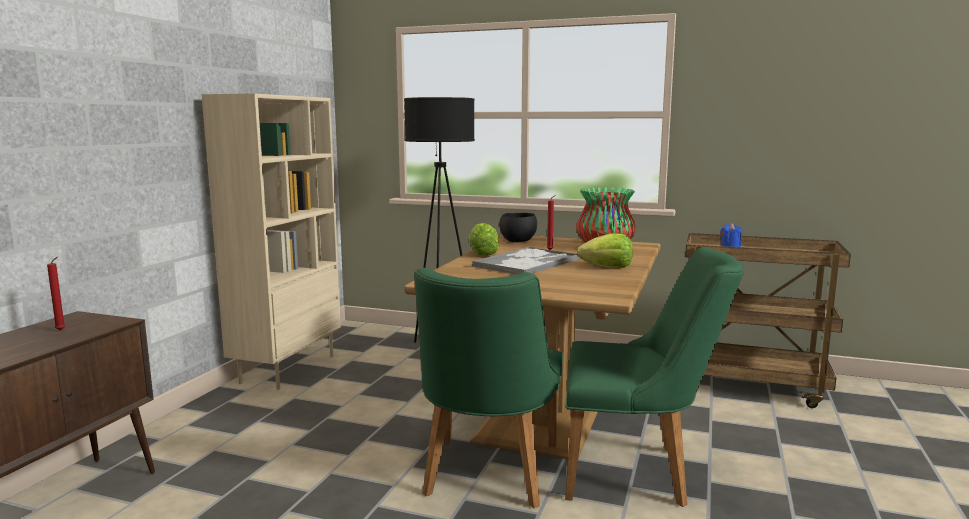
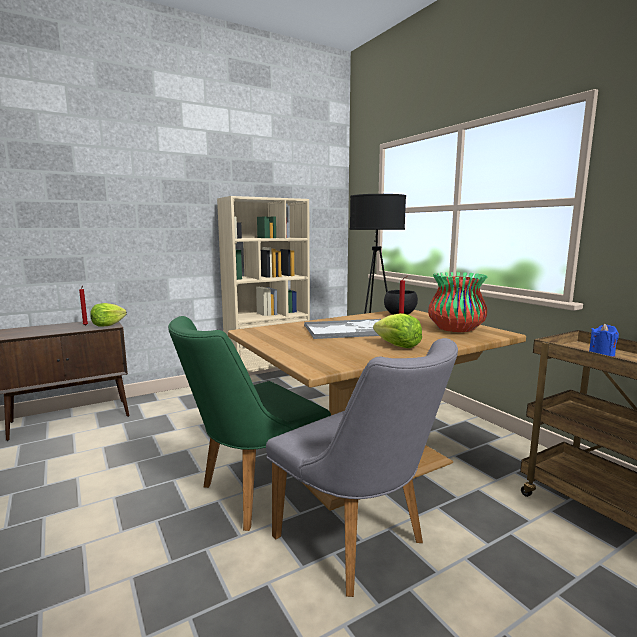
camera: 40 degrees right, 0 degrees up
(482, 254) = (342, 319): lettuce -> lettuce (108, 325)
(638, 472) = (359, 545): green chair -> grey chair

